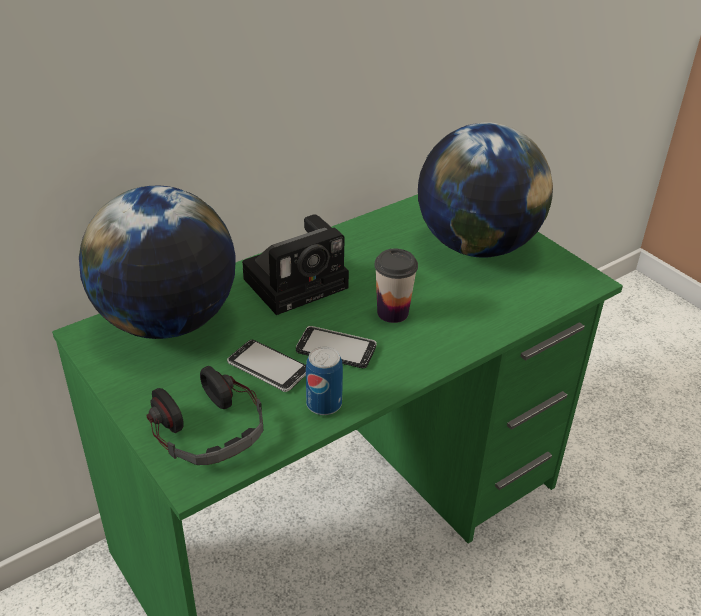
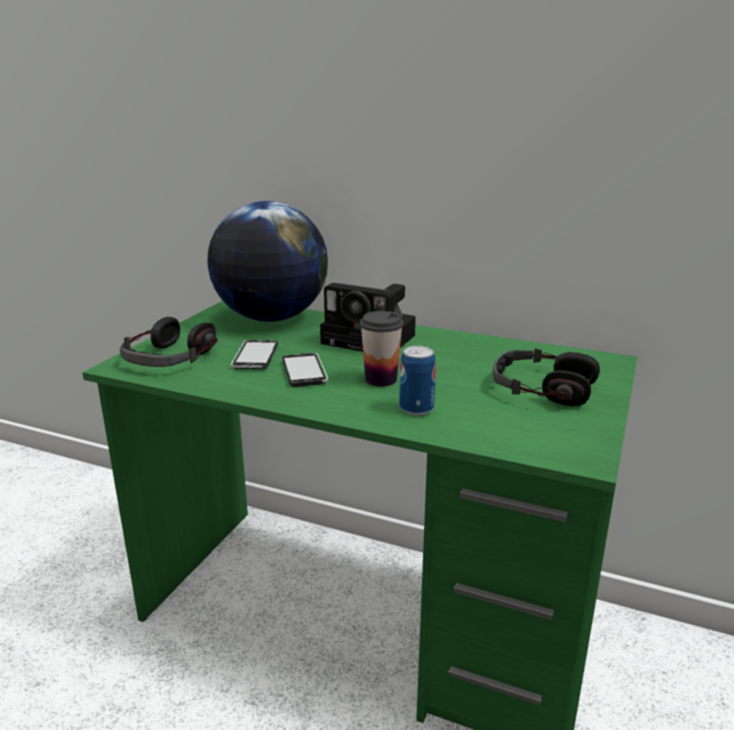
camera: 60 degrees right, 15 degrees down
(324, 404) = (232, 384): can -> can (416, 409)
(476, 245) = (542, 388): globe -> headphones

